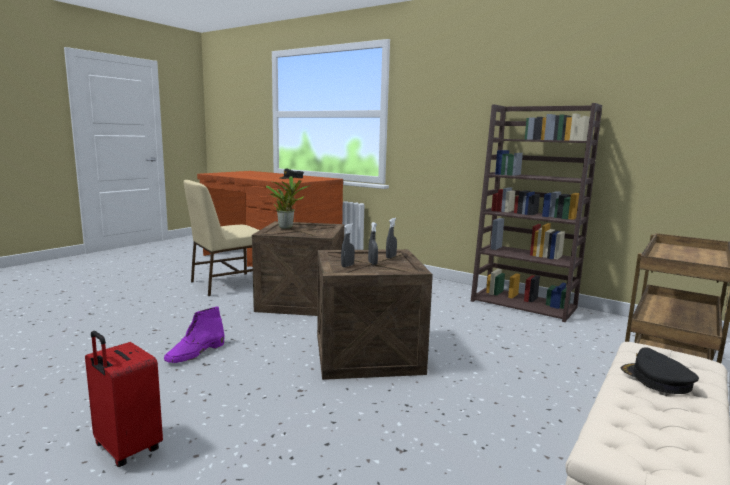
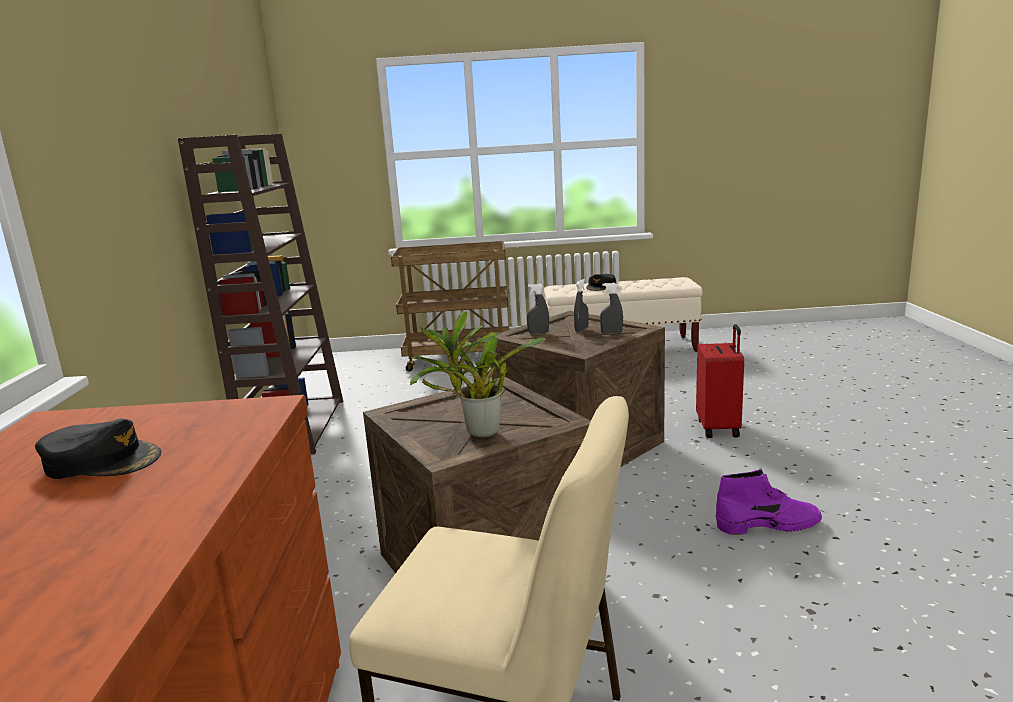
camera: 125 degrees left, 5 degrees up
(126, 449) = (884, 452): red suitcase -> red suitcase (719, 428)

